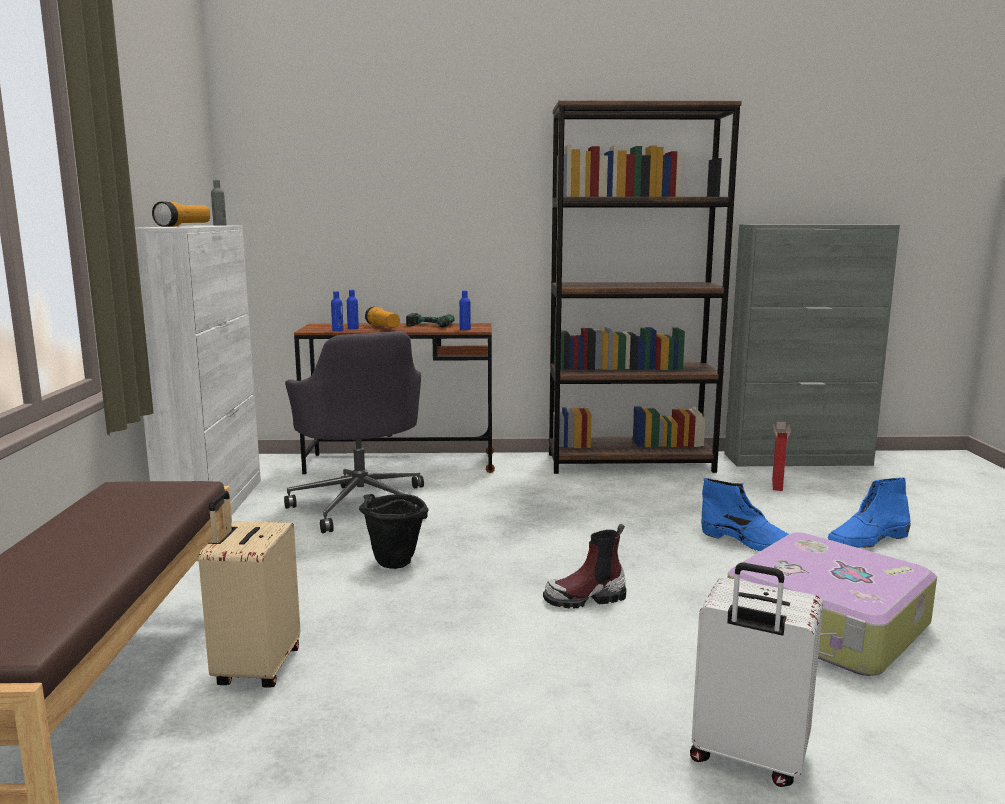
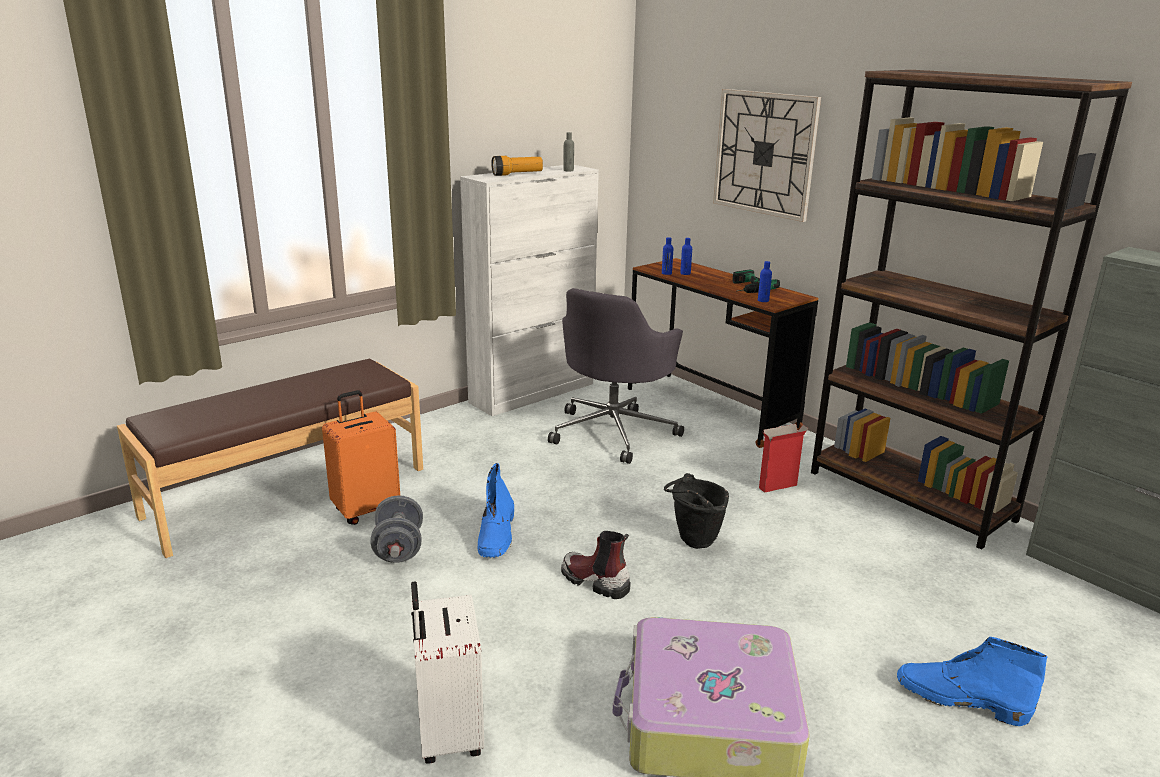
camera: 50 degrees right, 10 degrees up
(256, 668) = (366, 510): beige suitcase -> orange suitcase
(375, 675) = (399, 549): none -> grey dumbbell
(383, 327) = (709, 279): flashlight -> none
(393, 565) = (540, 488): black bucket -> black bucket (692, 543)
(407, 198) = (764, 153): none -> wall clock
(748, 542) = (827, 624): blue boot -> blue boot (496, 535)
(777, 484) = (1020, 595): cardboard box -> cardboard box (778, 486)

